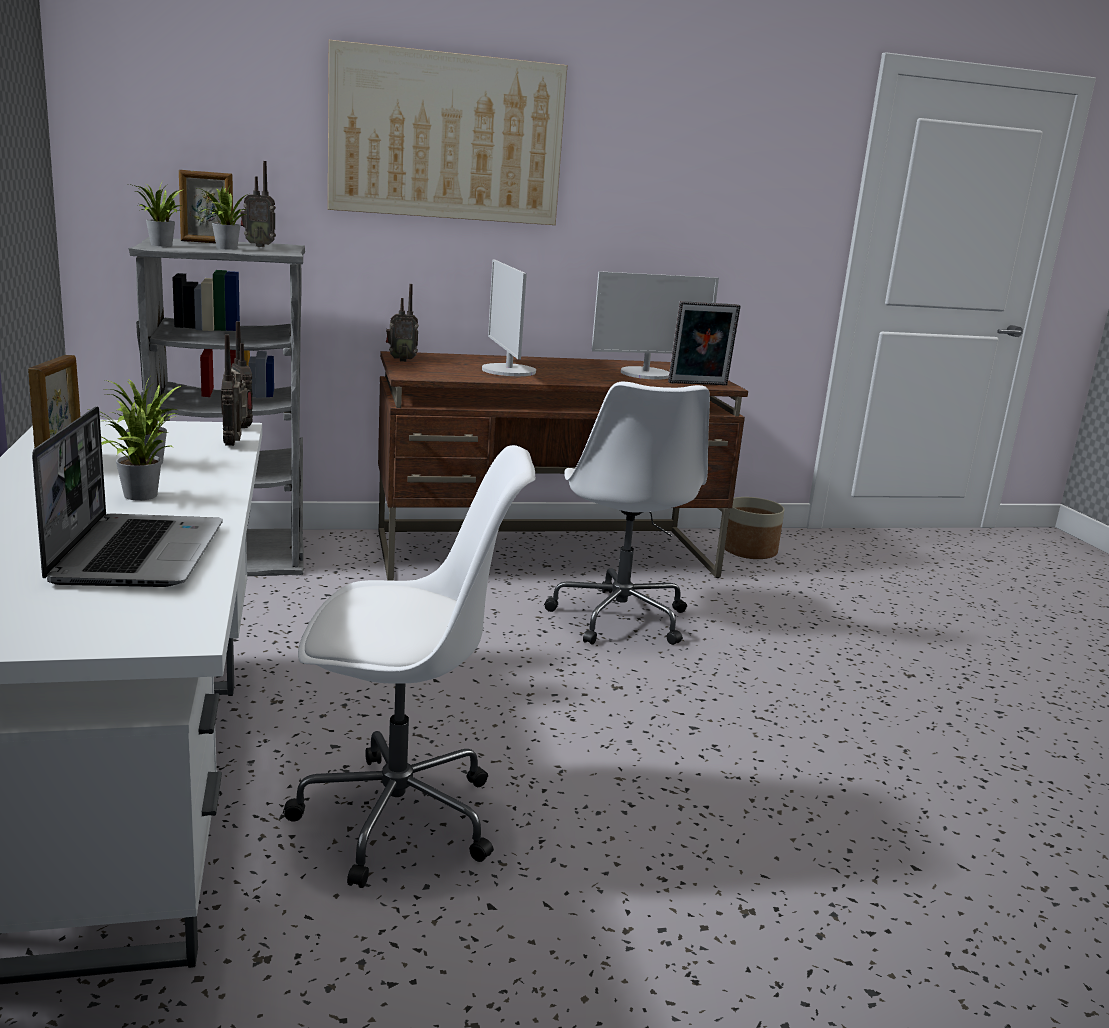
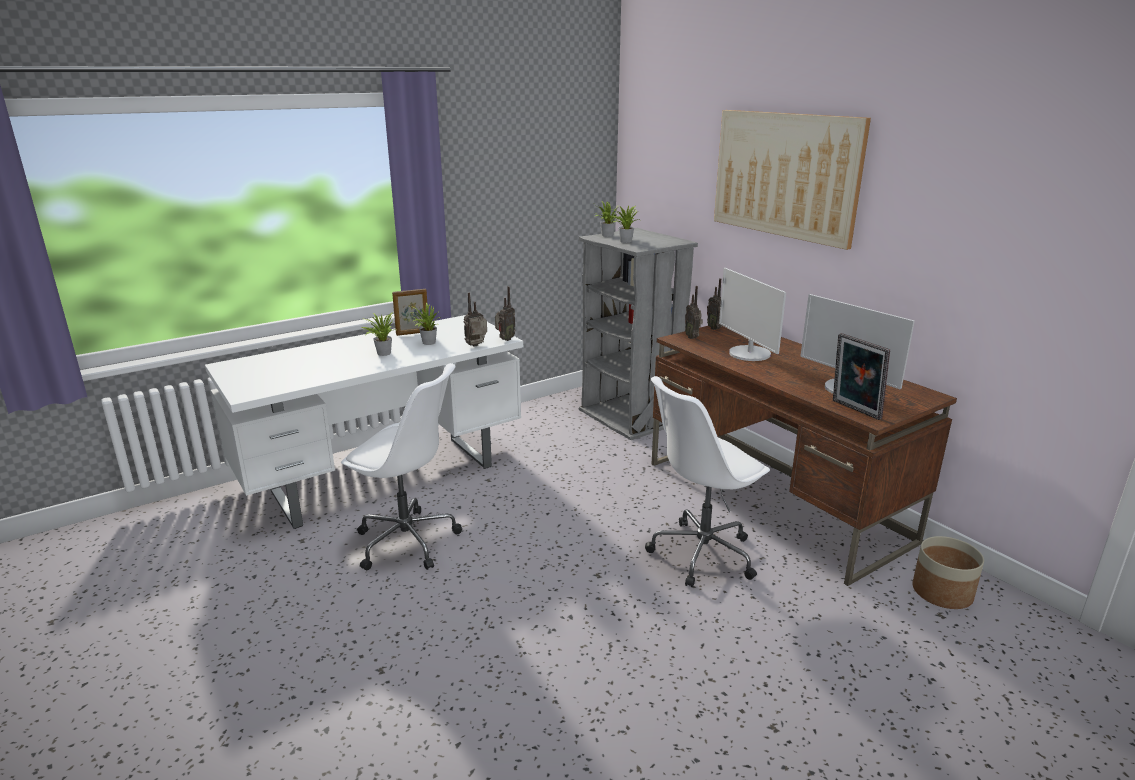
camera: 70 degrees right, 5 degrees up
(137, 553) = (317, 370): laptop -> none
(207, 242) = (642, 235): picture frame -> none
(259, 246) = (654, 241): radio -> radio (692, 337)
(402, 818) = (409, 542): white office chair -> white office chair turned 45 degrees counterclockwise
(508, 371) = (749, 354): monitor -> monitor turned 75 degrees counterclockwise

